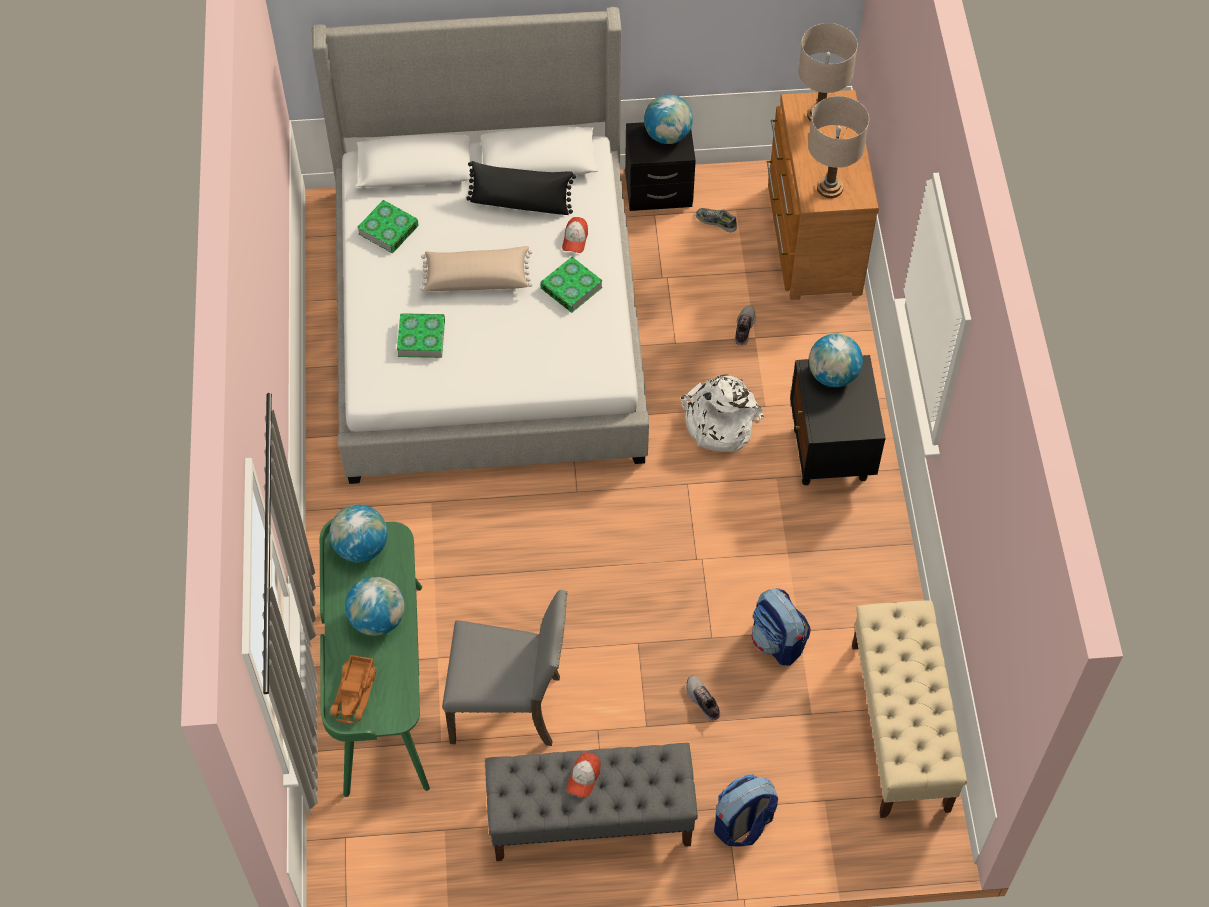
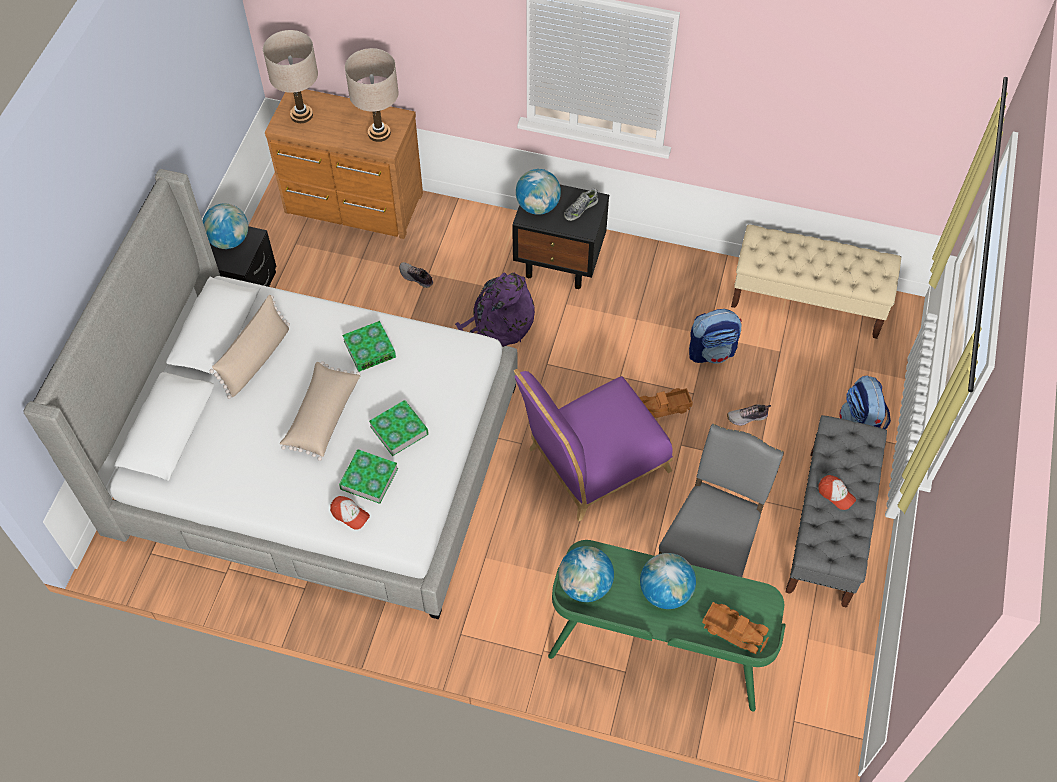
camera: 70 degrees left, 0 degrees up
(388, 230) = (228, 472): book -> book (399, 430)
(521, 203) = (256, 359): black pillow -> beige pillow
(575, 239) = (318, 331): cap -> cap (350, 515)
(578, 563) = (591, 464): none -> purple chair
(679, 614) = (664, 407): none -> toy truck
(716, 221) = (300, 261): shoe -> shoe (580, 208)
(718, 423) = (498, 324): white backpack -> purple backpack

